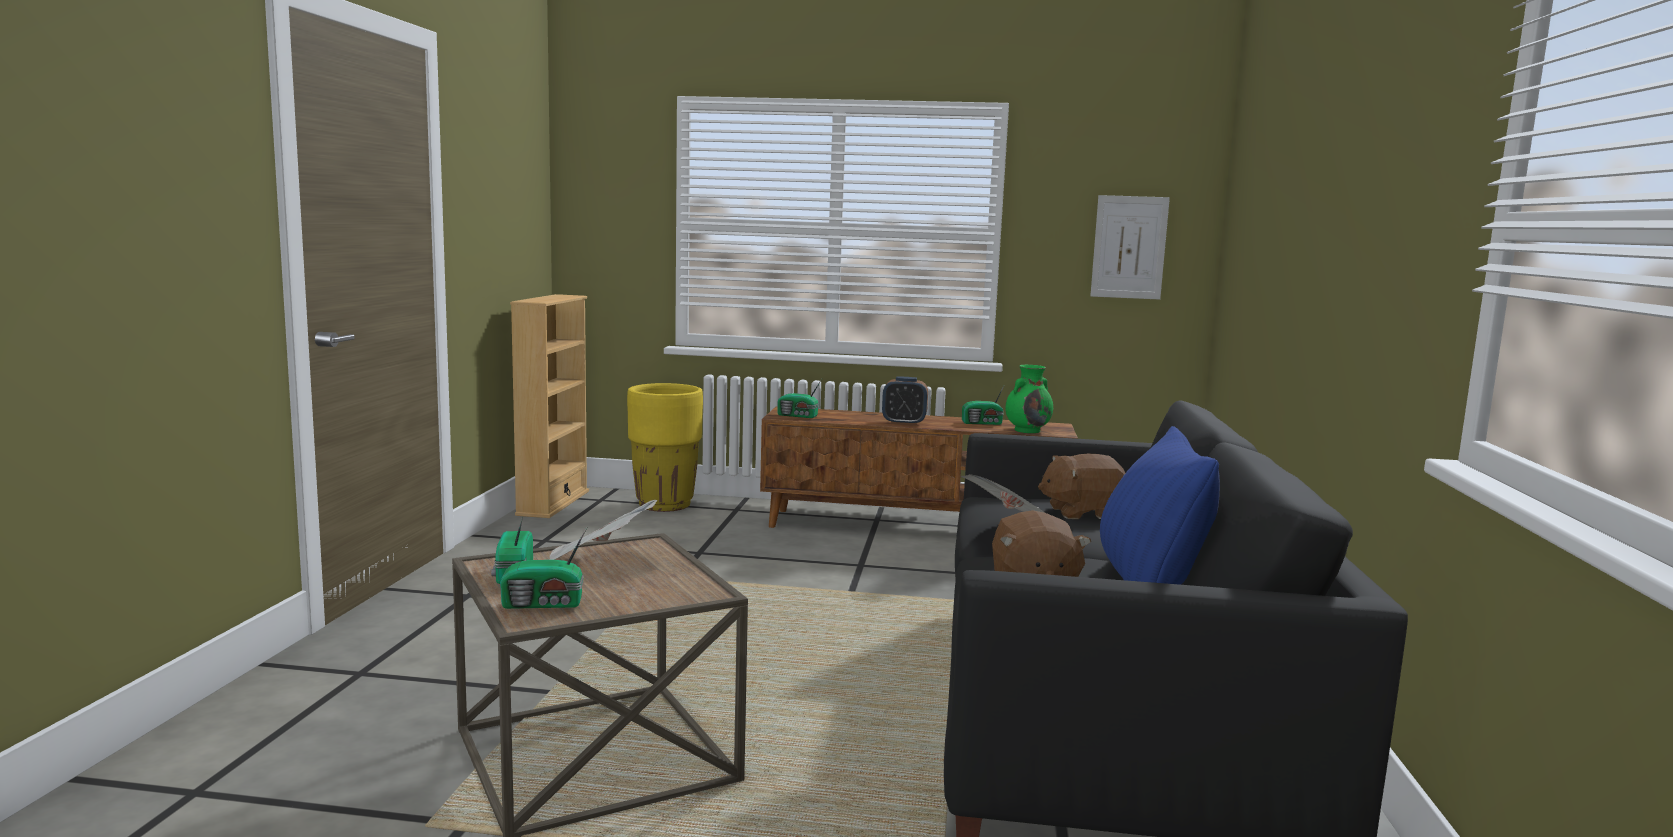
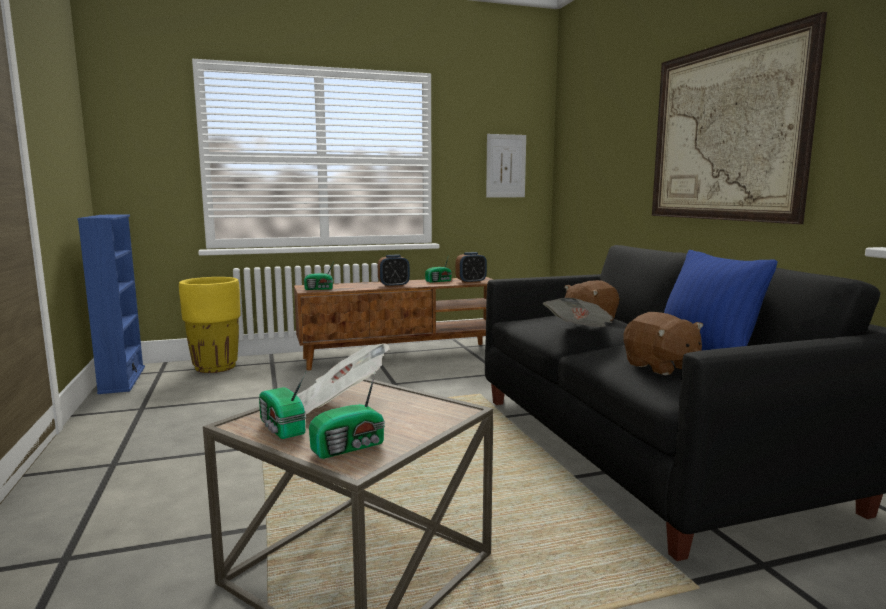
camera: 25 degrees left, 0 degrees up
(553, 503) = (122, 380): beige bookcase -> blue bookcase
(1028, 430) = (471, 282): green vase -> alarm clock
(1353, 233) = (725, 132): none -> picture

